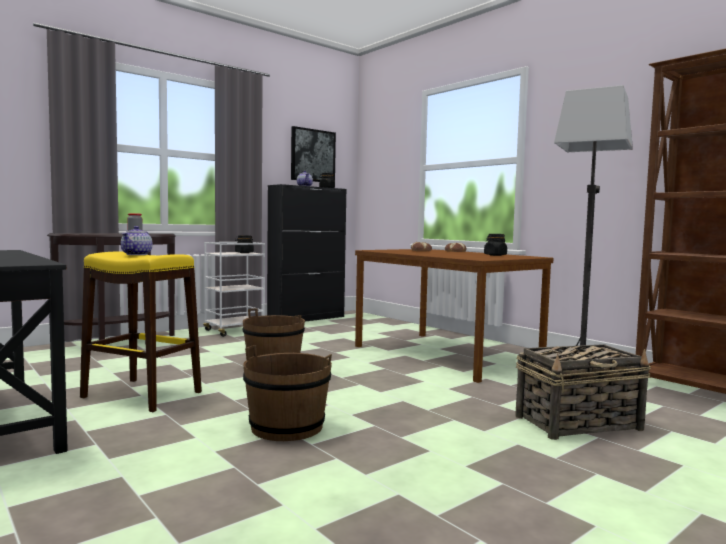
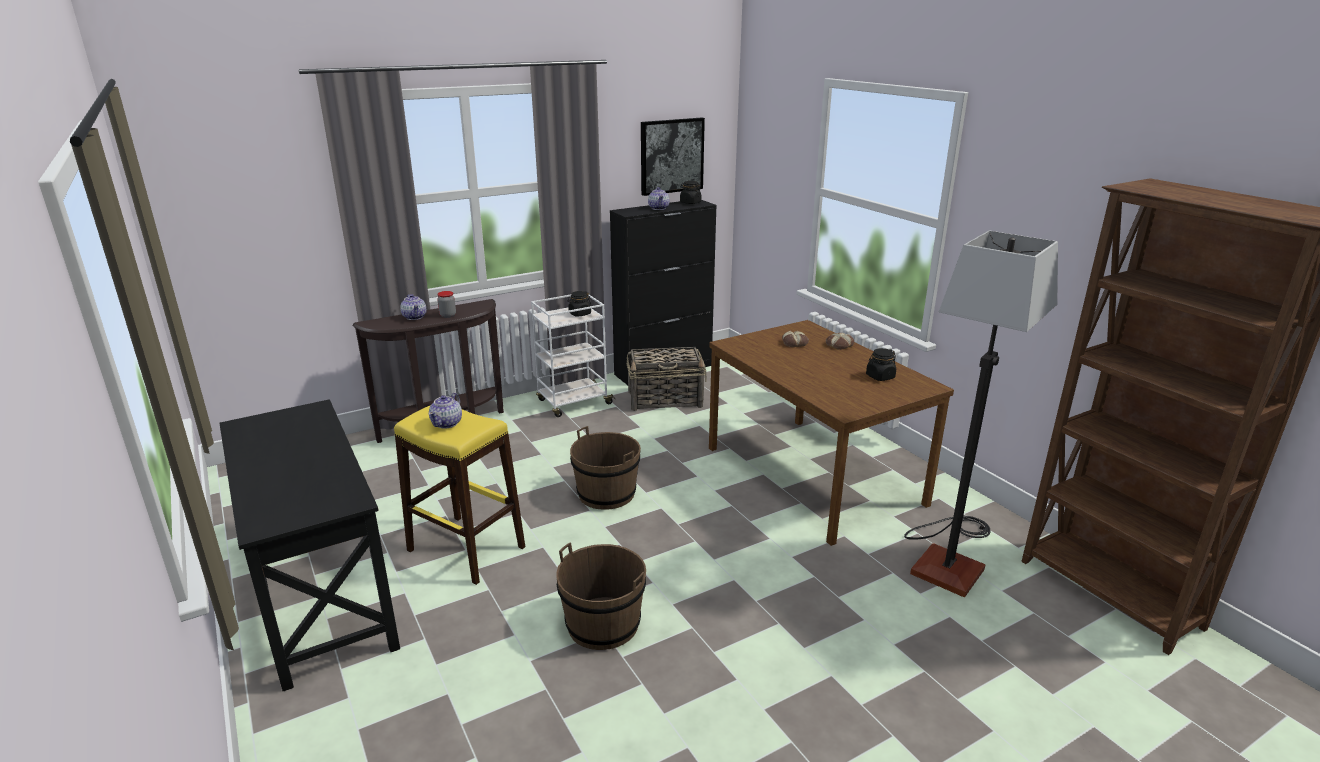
camera: 10 degrees right, 20 degrees up
(105, 233) = (415, 317): none -> teapot
(579, 423) = (915, 641): basket -> basket (666, 399)

